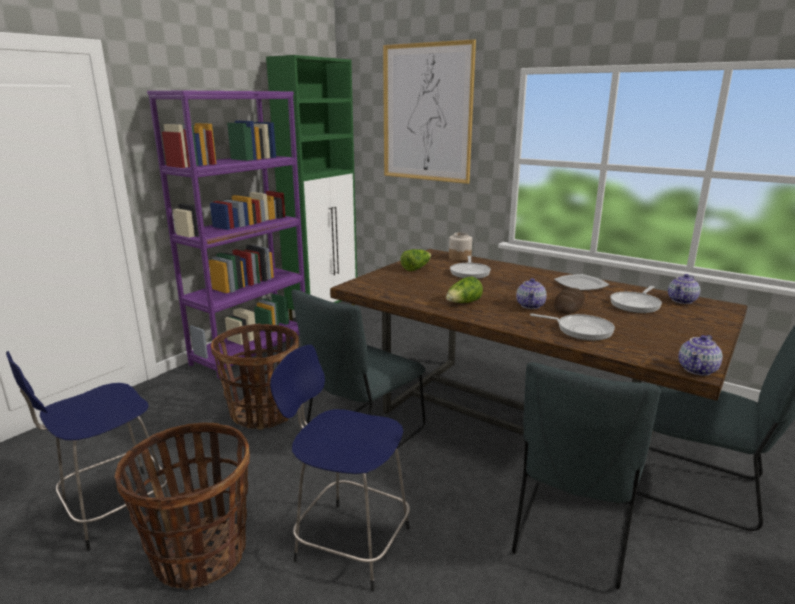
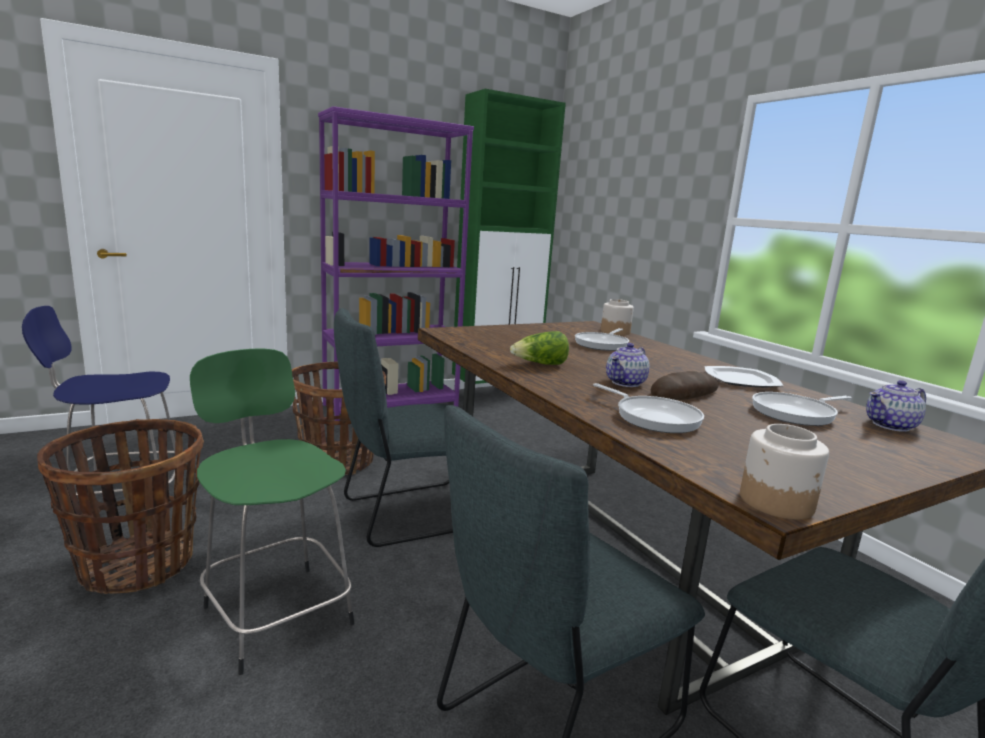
camera: 25 degrees right, 5 degrees down
(349, 542) = (276, 612): blue stool -> green stool
(416, 268) = (543, 331): lettuce -> none
(427, 113) = (638, 164): picture -> none
(698, 369) = (777, 502): teapot -> jar

